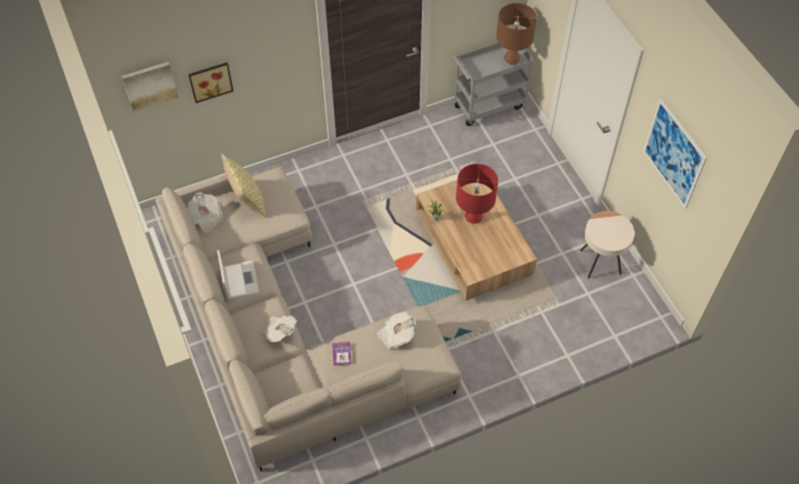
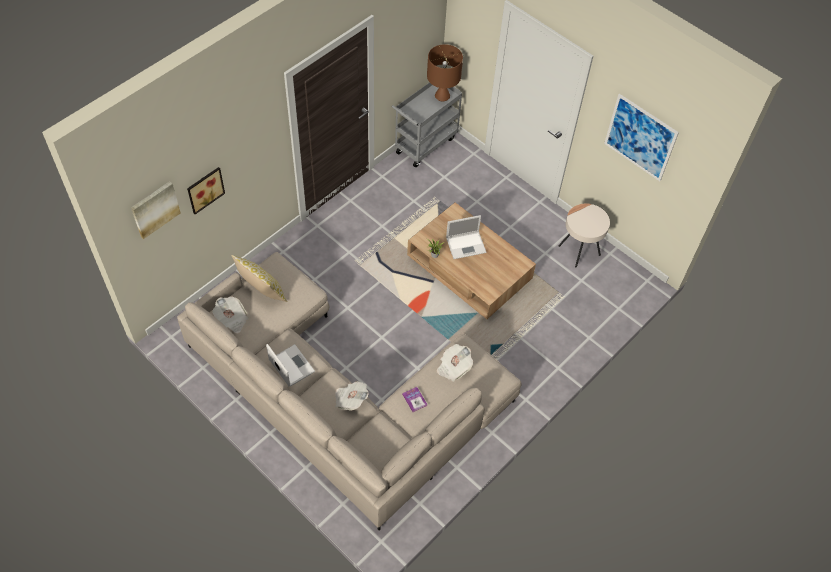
camera: 25 degrees left, 0 degrees up
(473, 217) = (466, 245): red table lamp -> laptop

